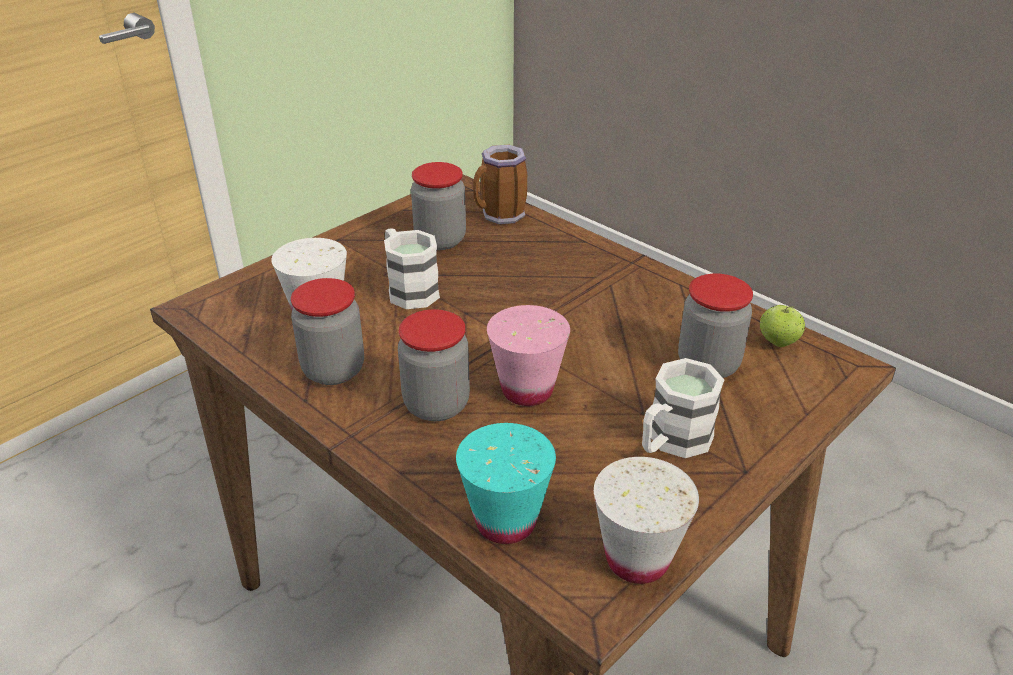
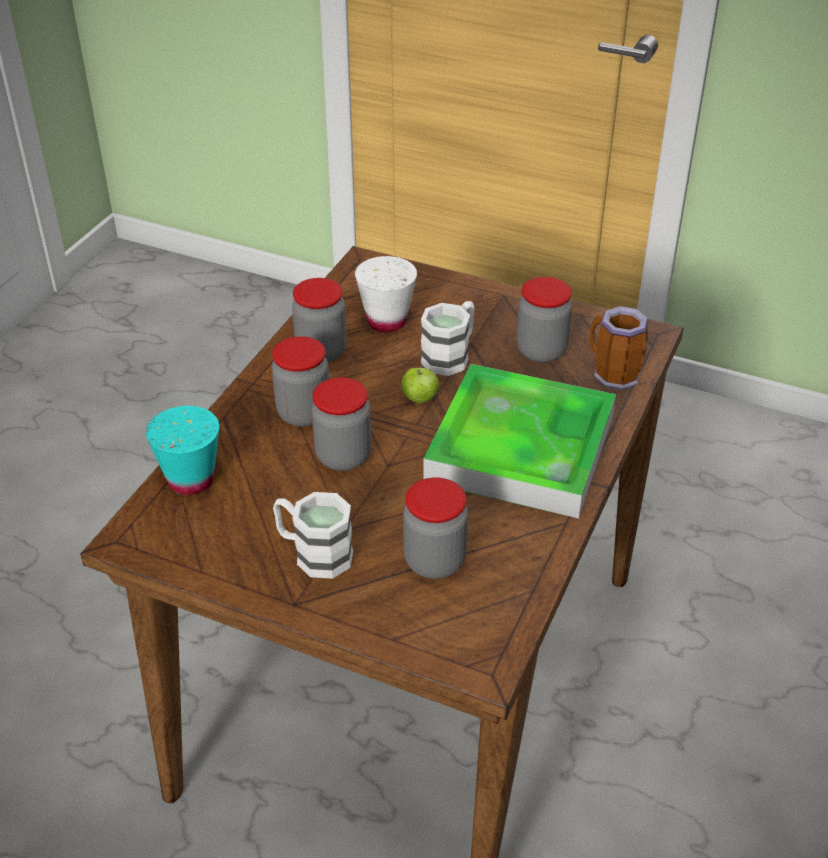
camera: 70 degrees right, 5 degrees up
(527, 390) = (343, 456): pink cup -> jar
(572, 283) = (520, 448): none -> tray
(637, 559) = (175, 554): white cup -> none
(778, 342) = (500, 608): apple -> apple (420, 399)

